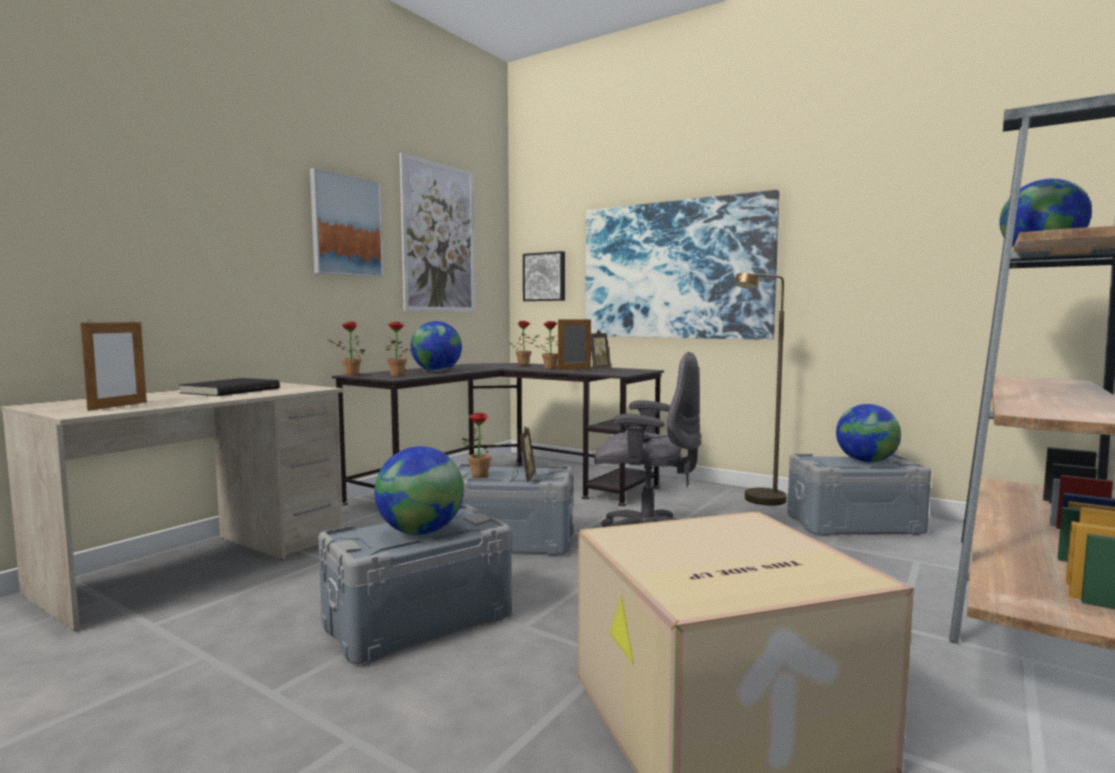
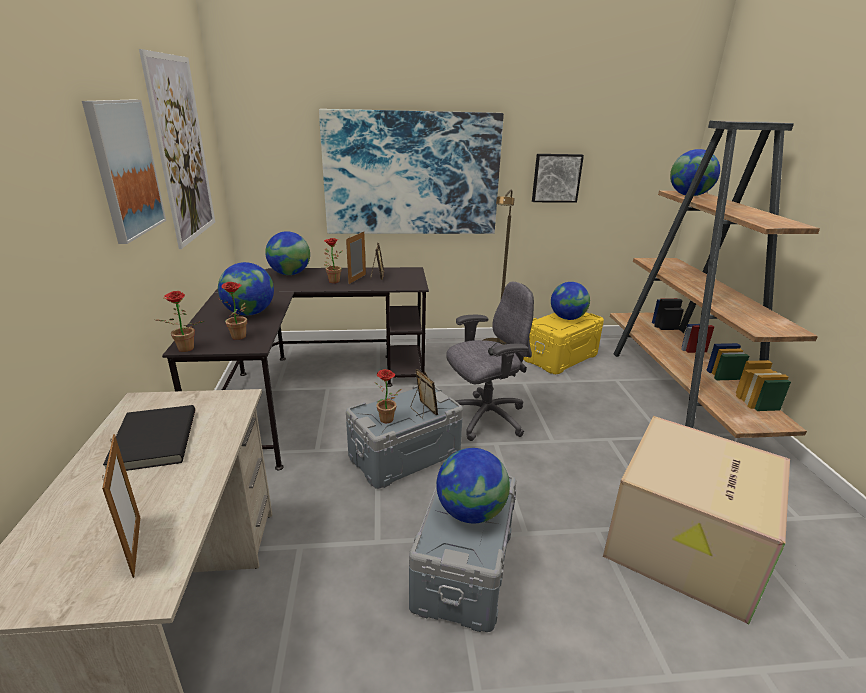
camera: 40 degrees left, 20 degrees up
(525, 364) = (290, 274): potted plant -> globe
(545, 277) = (271, 174): picture -> picture (556, 178)
(854, 524) = (560, 357): grey storage box -> yellow storage box

